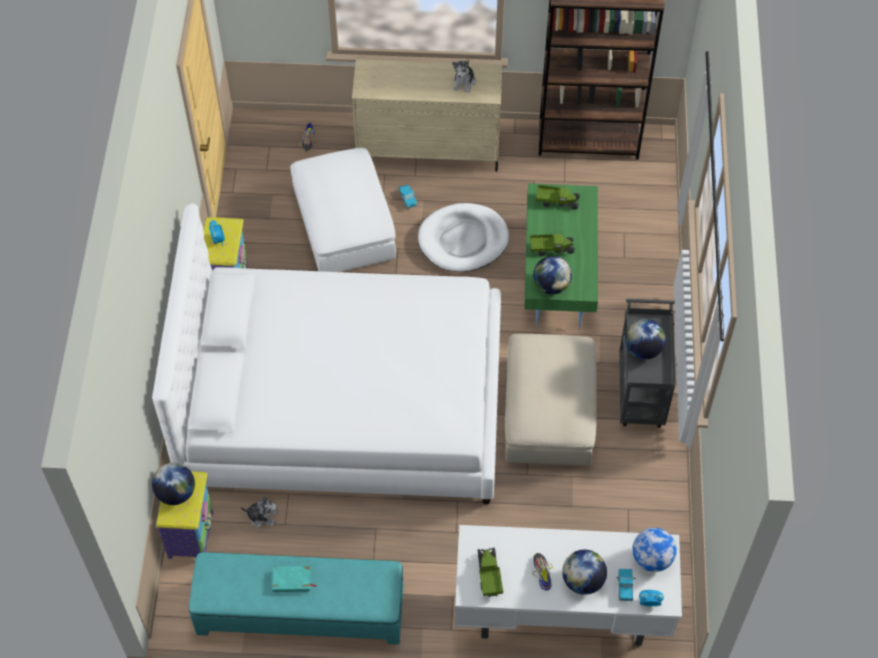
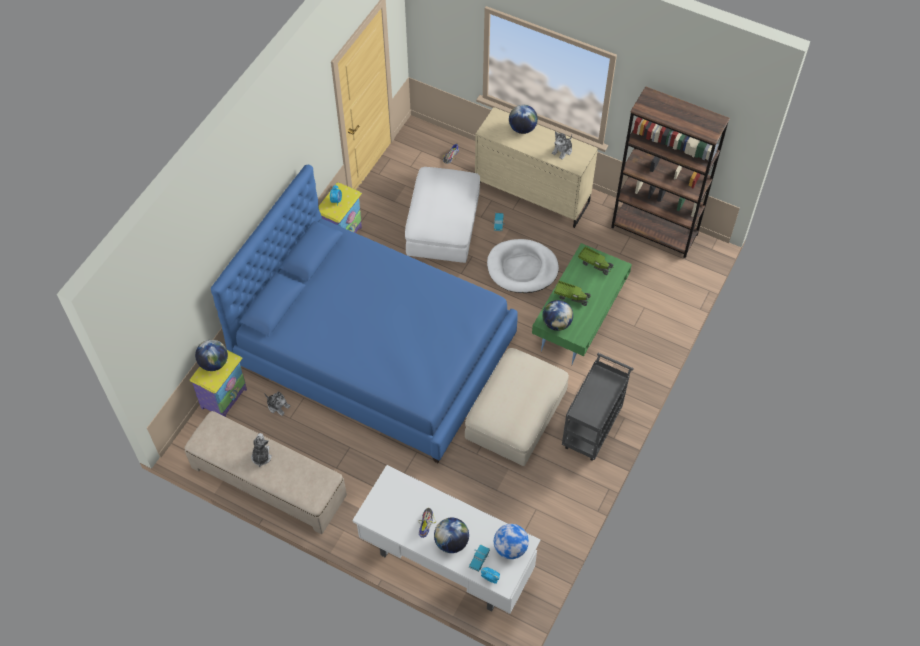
camera: 25 degrees right, 0 degrees up
(292, 581) = (261, 456): turquoise book -> plush toy
(299, 610) = (267, 481): turquoise bench -> beige bench
(343, 403) = (374, 350): white bed -> blue bed
(489, 575) = (387, 509): toy truck -> none
(643, 349) = (593, 395): globe -> globe (522, 128)

